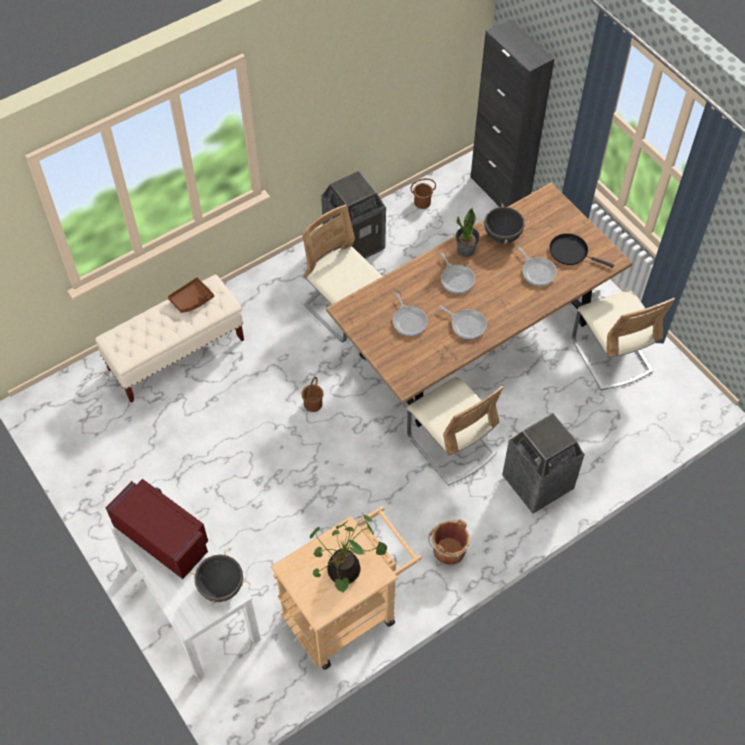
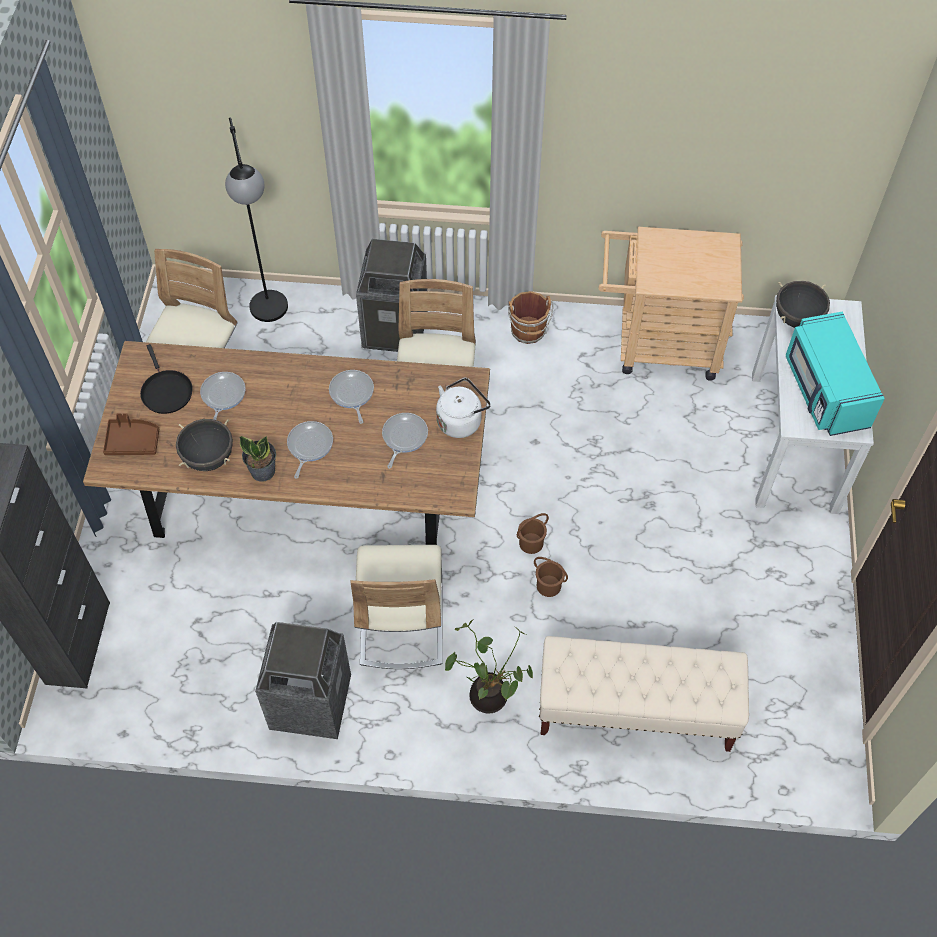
camera: 140 degrees left, 0 degrees up
(163, 537) = (824, 391): red microwave -> turquoise microwave
(192, 300) = (597, 683): brown tray -> brown tray (133, 441)
(344, 573) = (680, 255): potted plant -> potted plant (489, 693)
(386, 354) = (461, 420): none -> white kettle
(422, 202) = (177, 697): brown bucket -> brown bucket (548, 585)
(624, 429) = (271, 317): none -> black floor lamp

